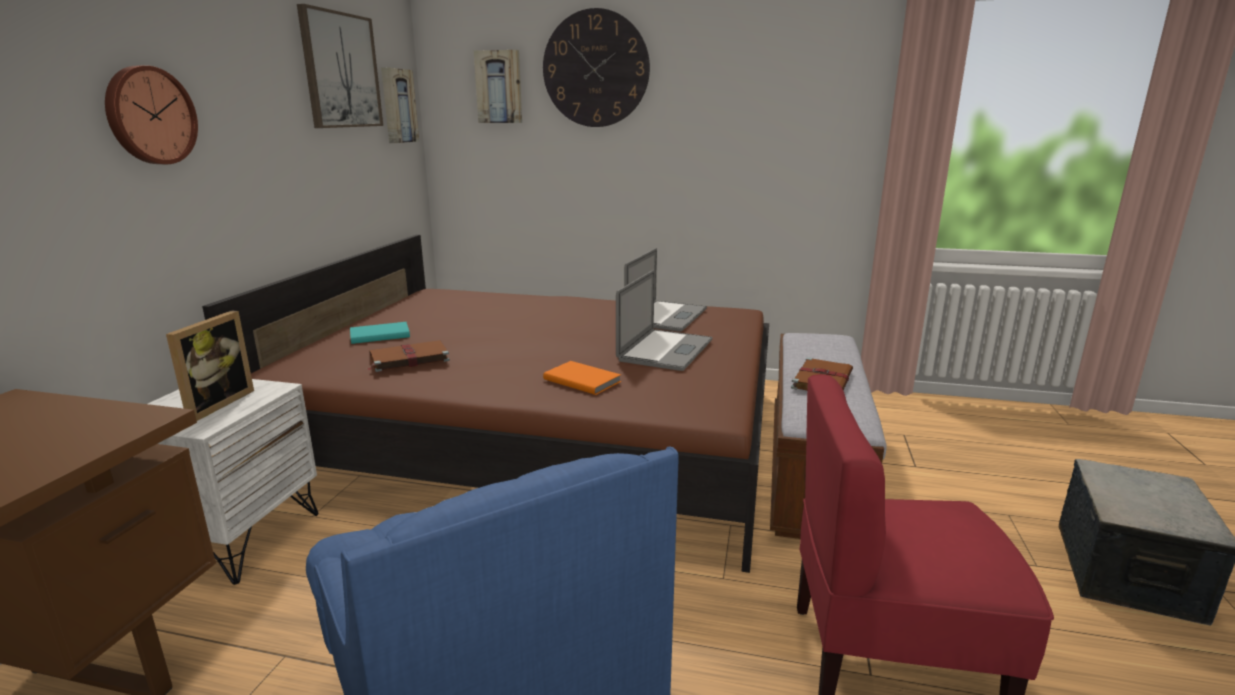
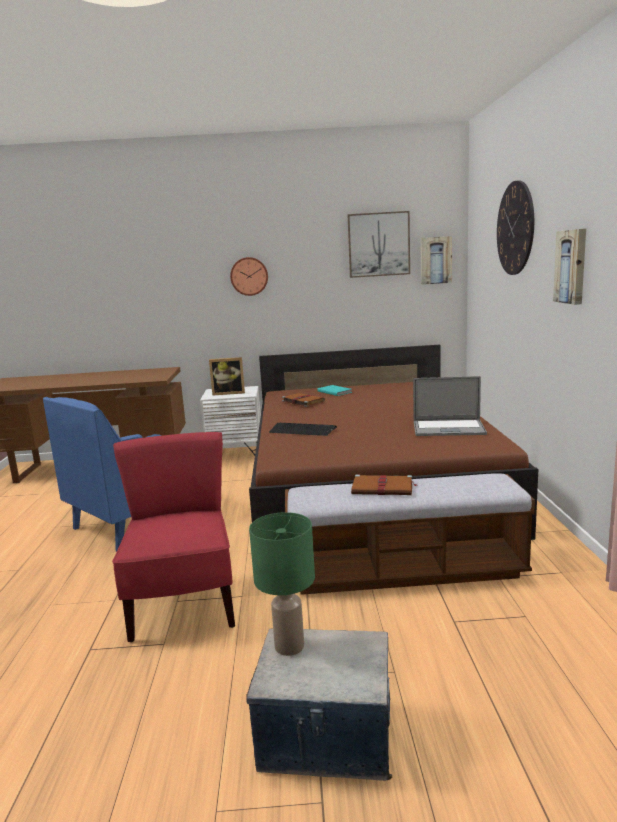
camera: 75 degrees right, 5 degrees down
(499, 87) = (486, 244): picture -> picture (572, 266)
(582, 380) = (302, 430): orange book -> keyboard
(665, 350) = (370, 437): laptop -> none
(1133, 511) = (290, 646): none -> green table lamp

